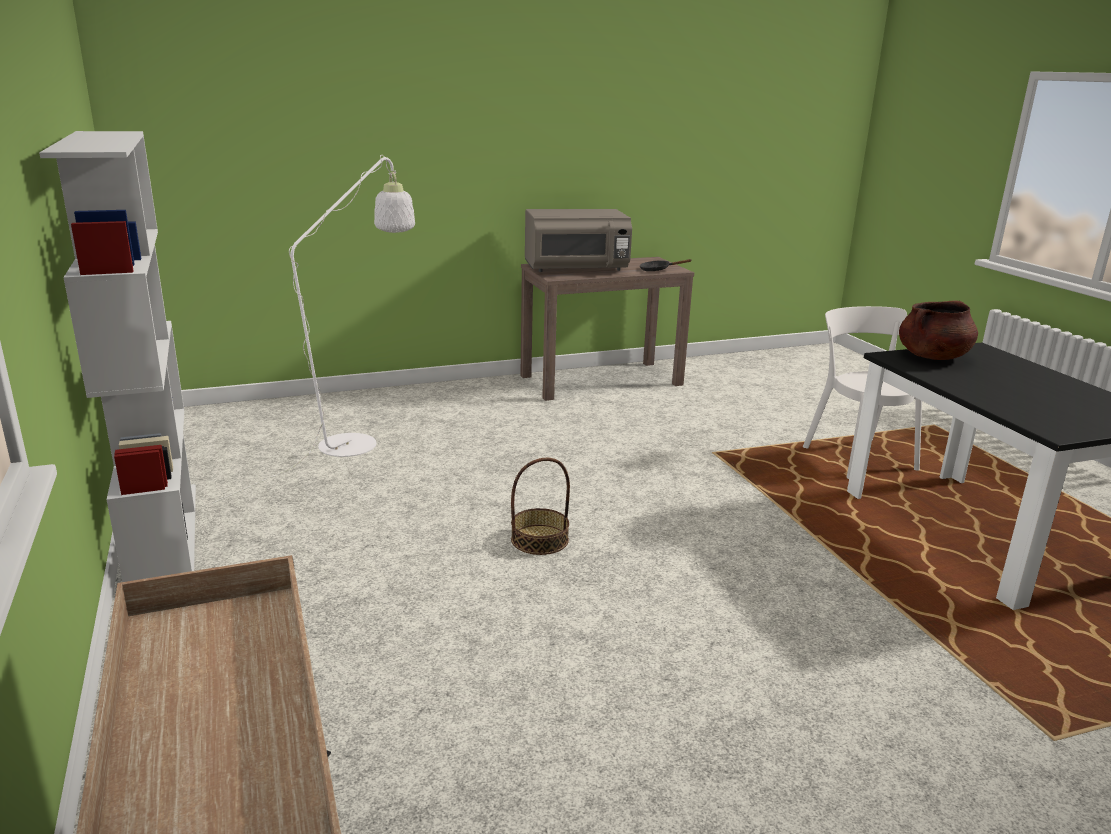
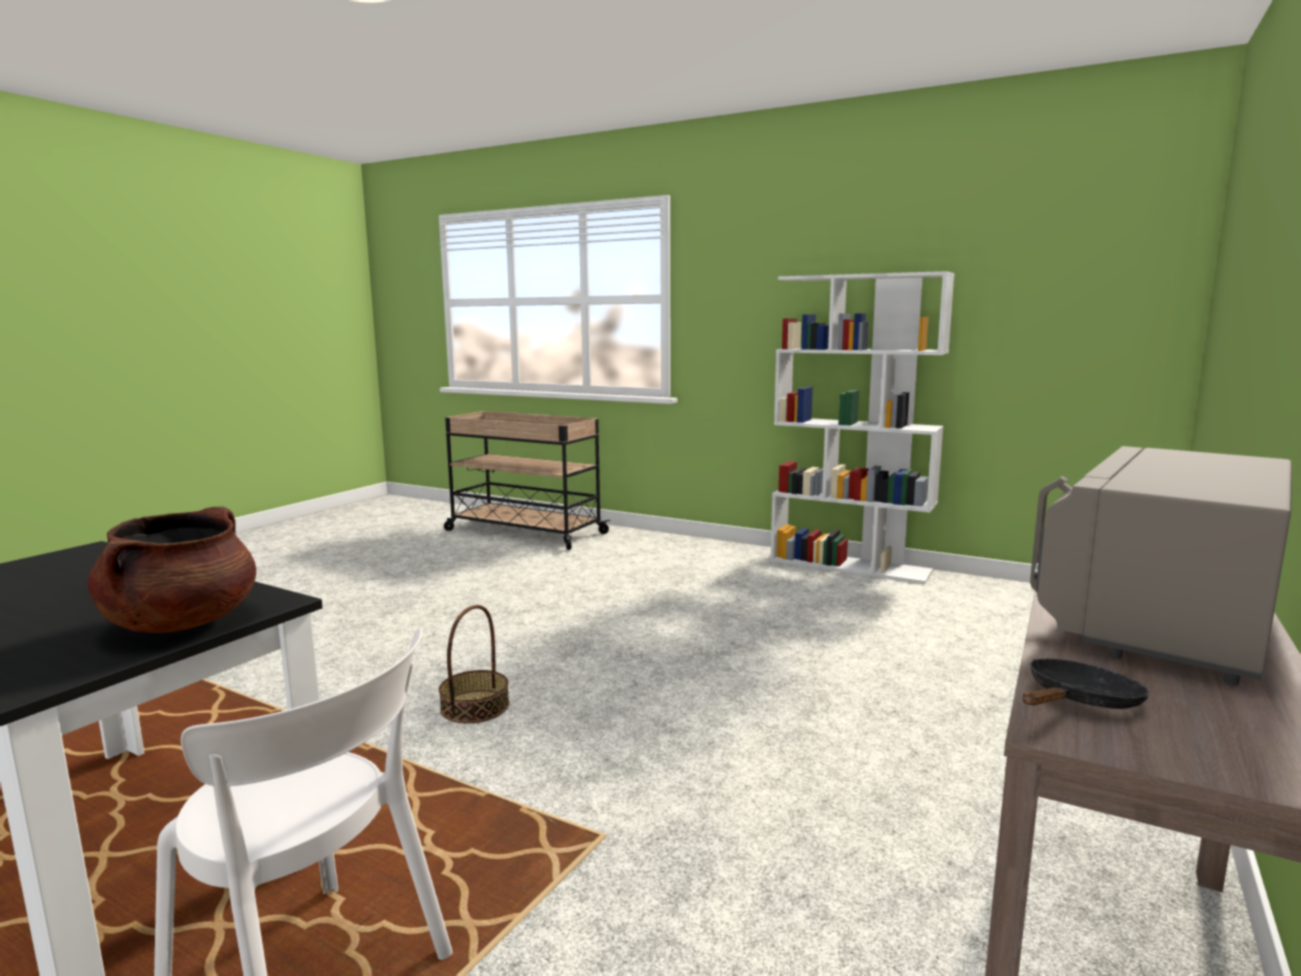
camera: 140 degrees right, 10 degrees down
(358, 439) = (971, 652): white floor lamp -> none
(539, 539) = (638, 643): basket -> basket (475, 706)

